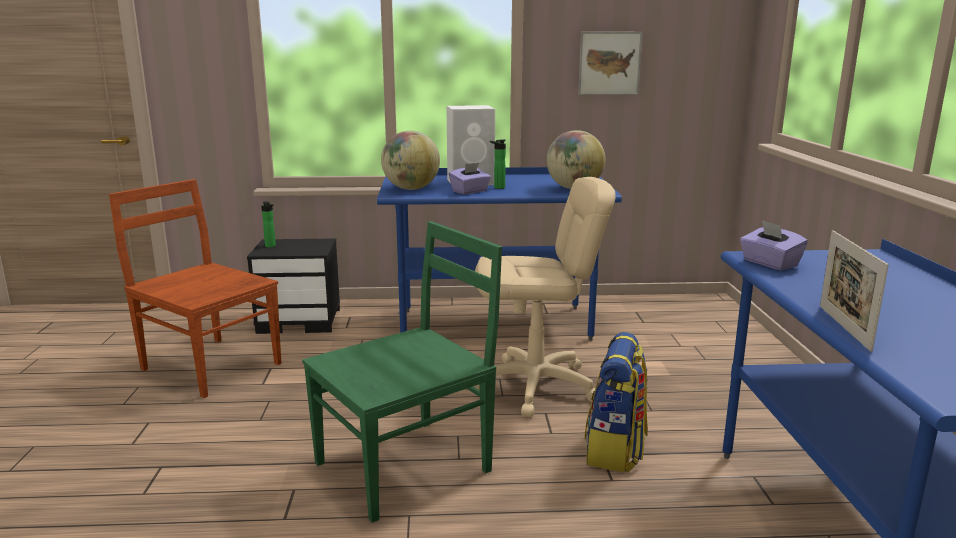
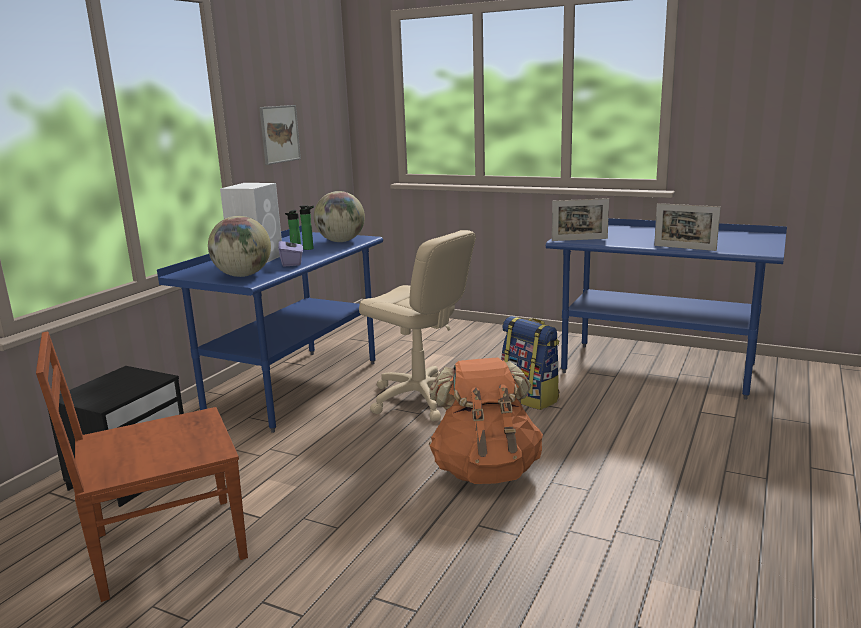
camera: 60 degrees left, 0 degrees up
(271, 246) = (89, 397): bottle -> bottle (310, 248)
(407, 465) = (485, 470): green chair -> orange backpack
(536, 386) = (420, 399): beige office chair -> beige office chair turned 105 degrees clockwise
(769, 263) = (579, 239): purple tissue box -> picture frame

